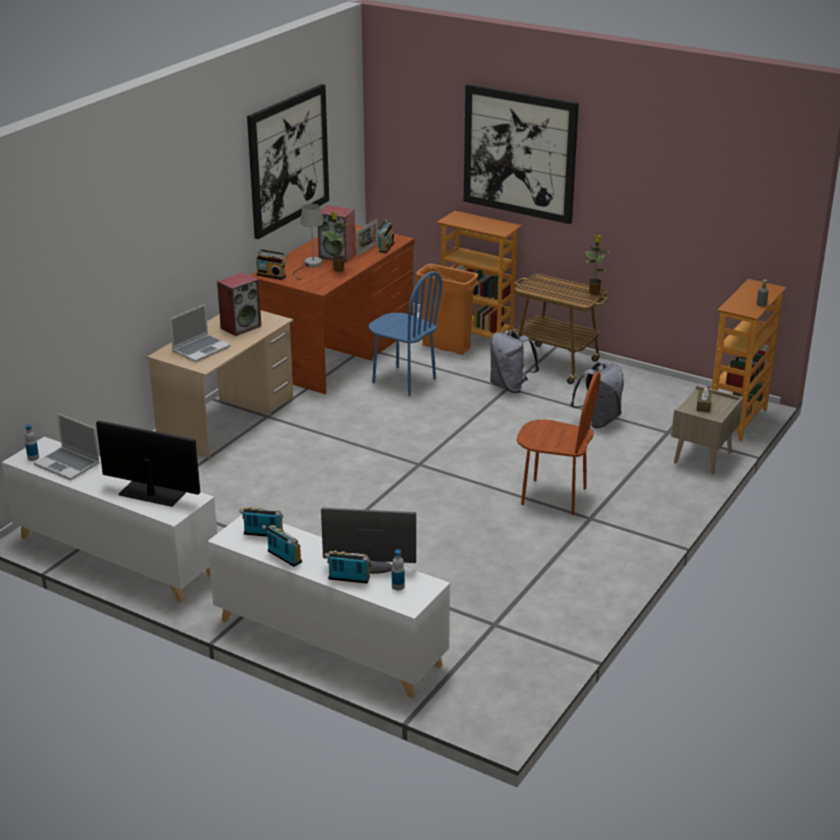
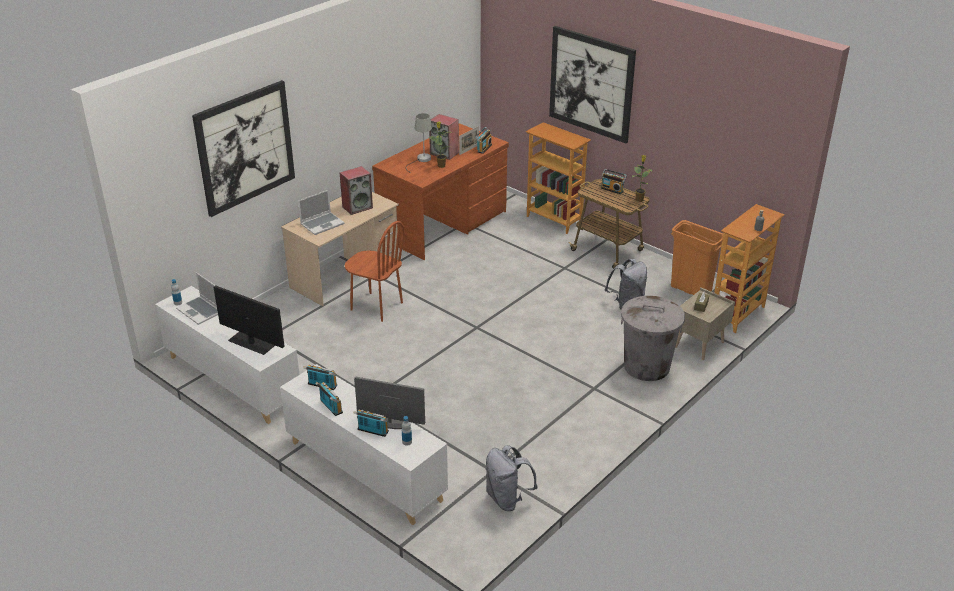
camera: 10 degrees right, 5 degrees up
(272, 275) = (389, 166): radio -> radio (612, 189)
(288, 160) = (410, 77): picture -> picture (245, 147)
(403, 381) = (486, 254): blue chair -> none
(446, 347) = (528, 228): orange trash can -> orange trash can (691, 290)
(510, 386) = (567, 267): grey backpack -> grey backpack (507, 499)
(553, 497) = (571, 366): brown chair -> brown chair (376, 306)
(647, 488) = (647, 367): none -> grey trash can

